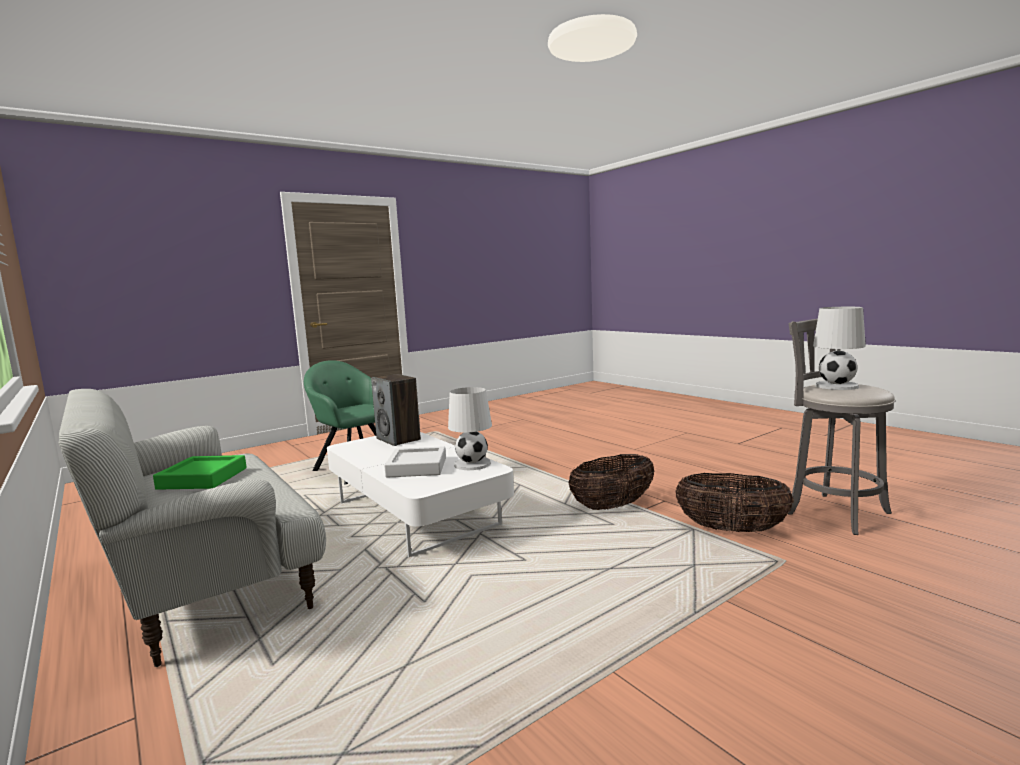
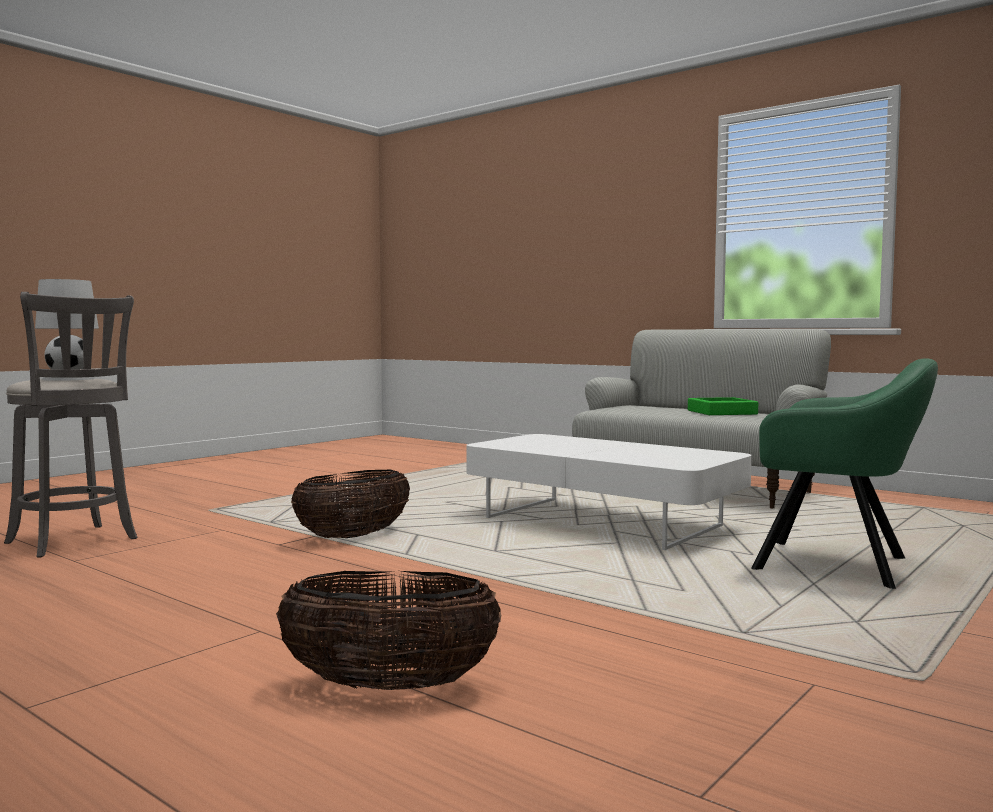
camera: 165 degrees right, 5 degrees down
(399, 439) = (669, 460): speaker -> none
(417, 467) = (574, 443): grey tray -> none
(472, 464) = (516, 446): white table lamp -> none
(731, 530) = (227, 525): basket -> basket (389, 686)

